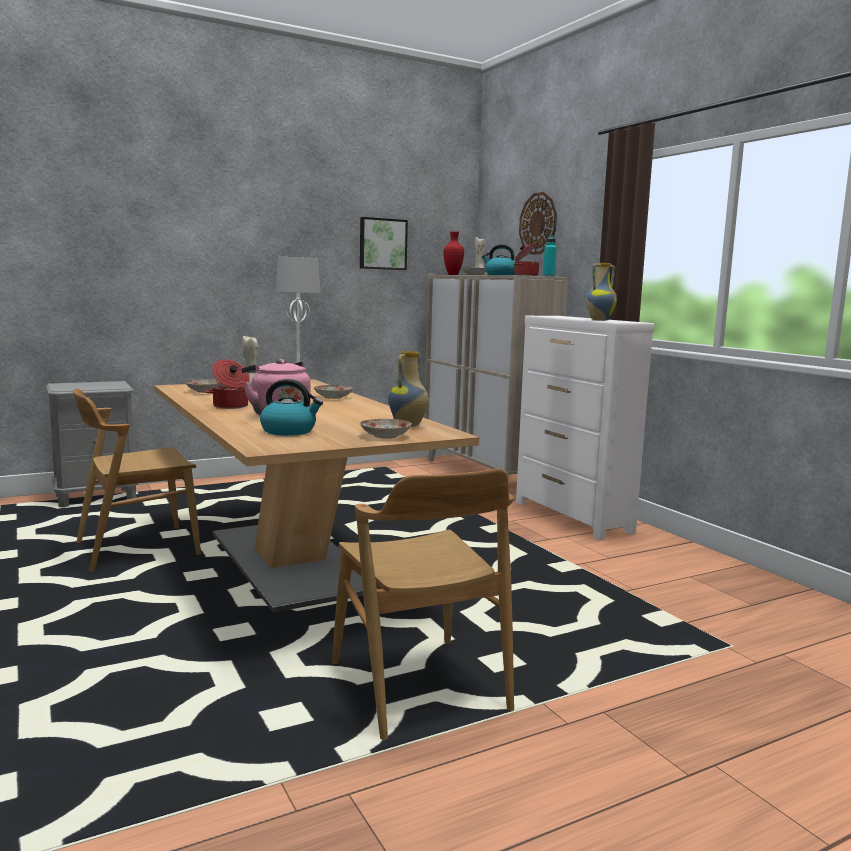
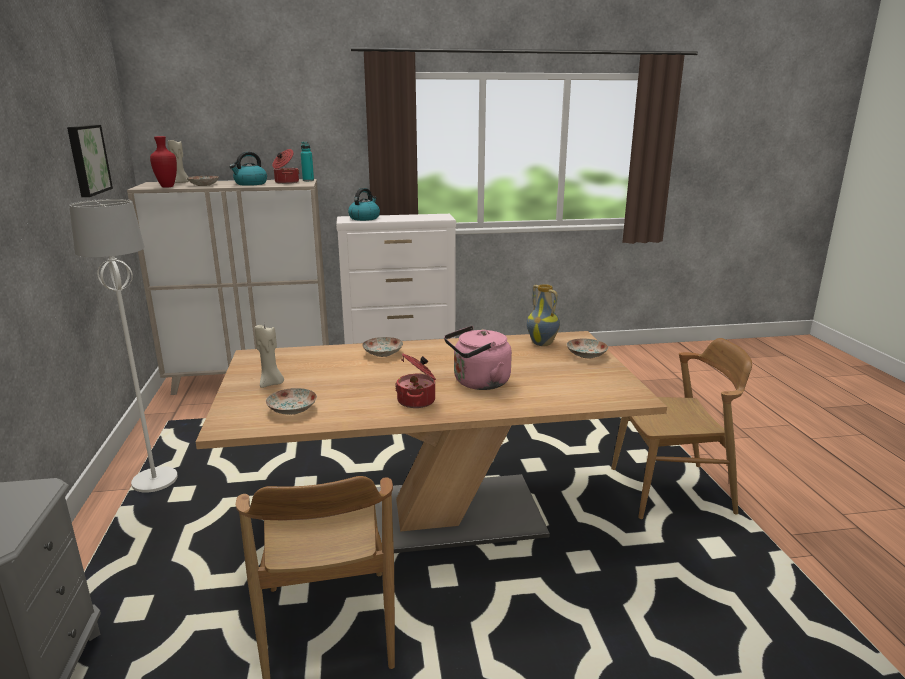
camera: 70 degrees left, 10 degrees up
(289, 431) = (563, 384): kettle -> kettle (364, 218)
(538, 223) = (252, 125): wall clock -> none
(599, 320) = (421, 218): vase -> none

